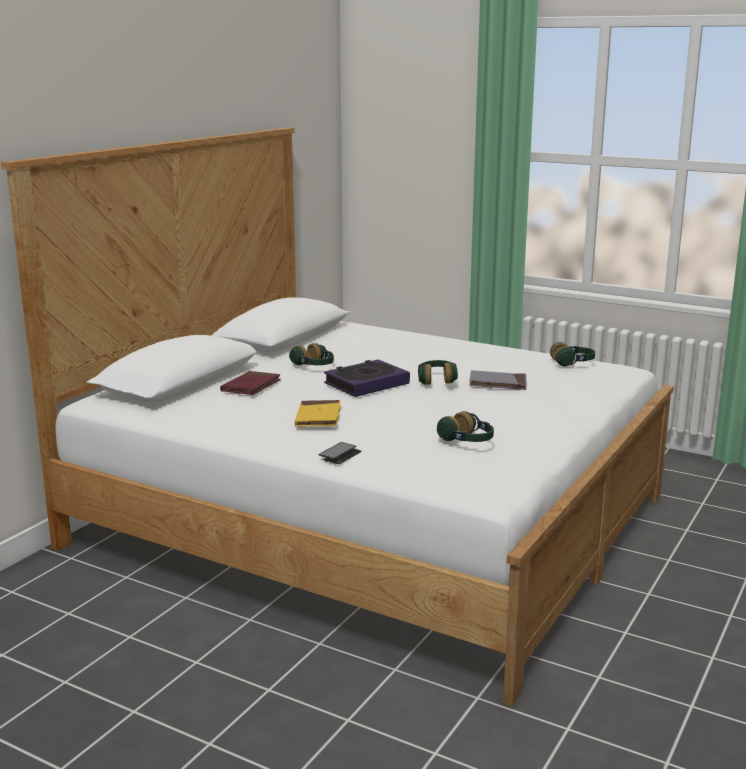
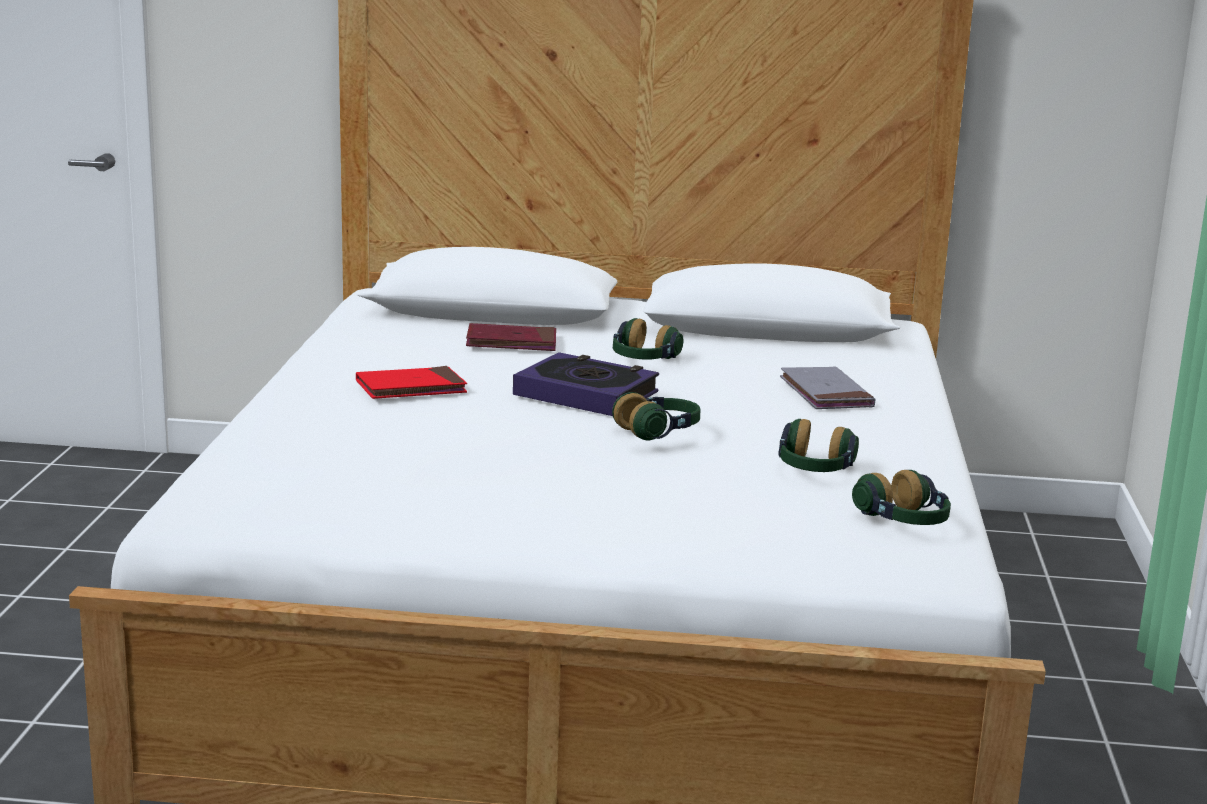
camera: 65 degrees right, 0 degrees up
(318, 417) = (411, 388): yellow book -> red book
(340, 454) = (277, 418): phone -> none
(467, 441) = (362, 474): headphones -> headphones (814, 470)
(497, 383) = (703, 476): grey book -> grey book (826, 393)

